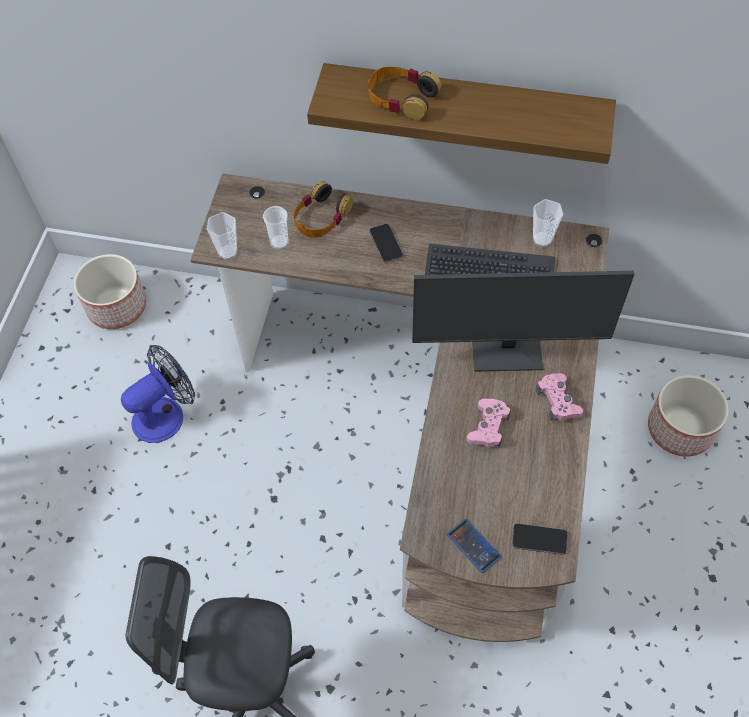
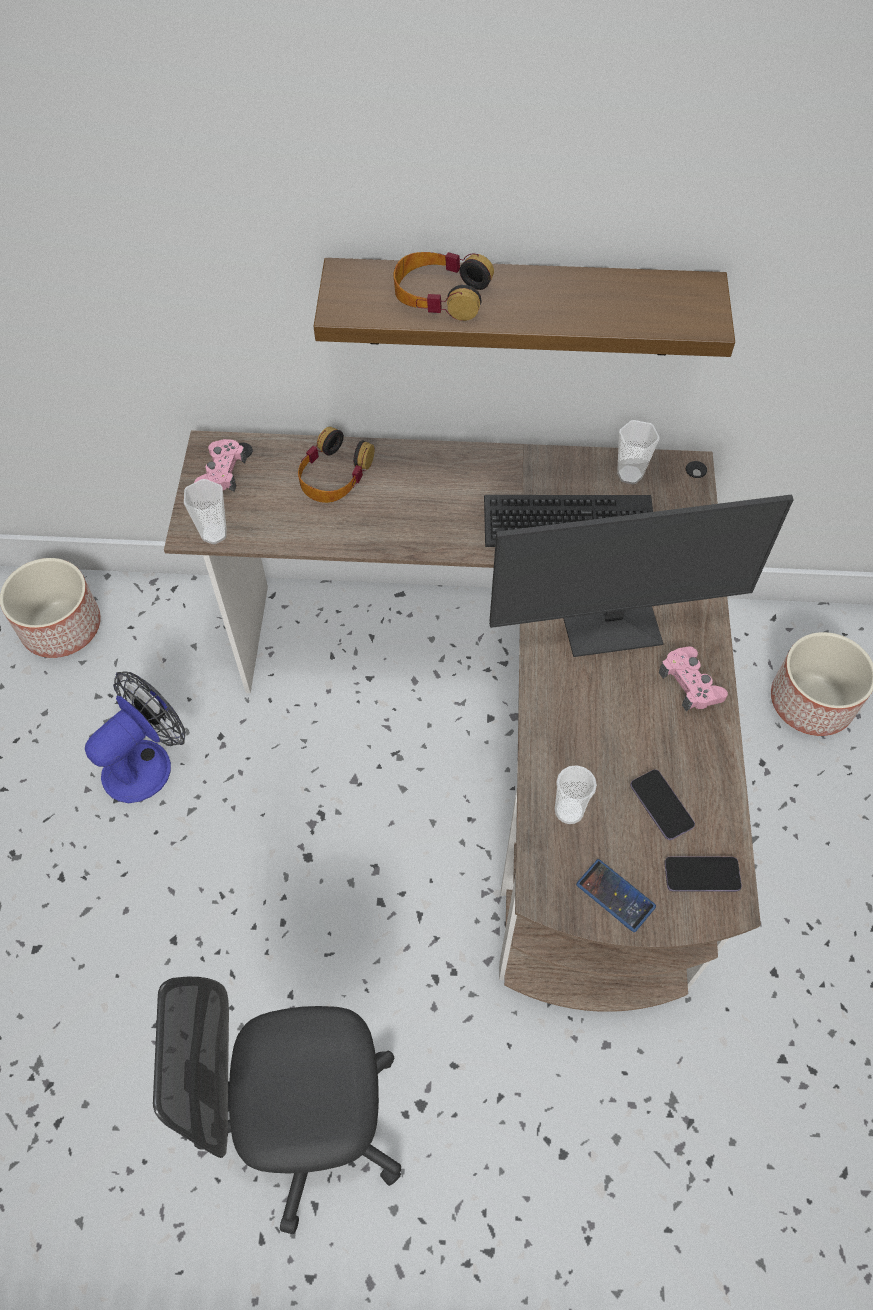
camera: 10 degrees left, 0 degrees up
(279, 242) = (283, 513): cup -> cup (569, 811)
(386, 244) = (426, 501): phone -> phone (661, 805)
(488, 427) = (605, 729): pink game controller -> pink game controller (221, 472)

